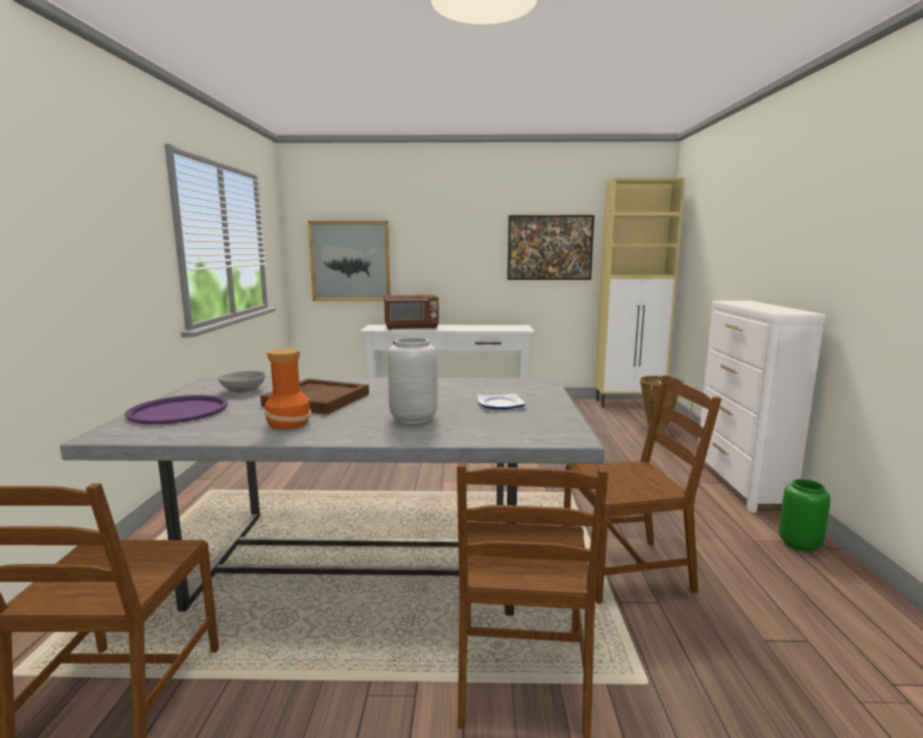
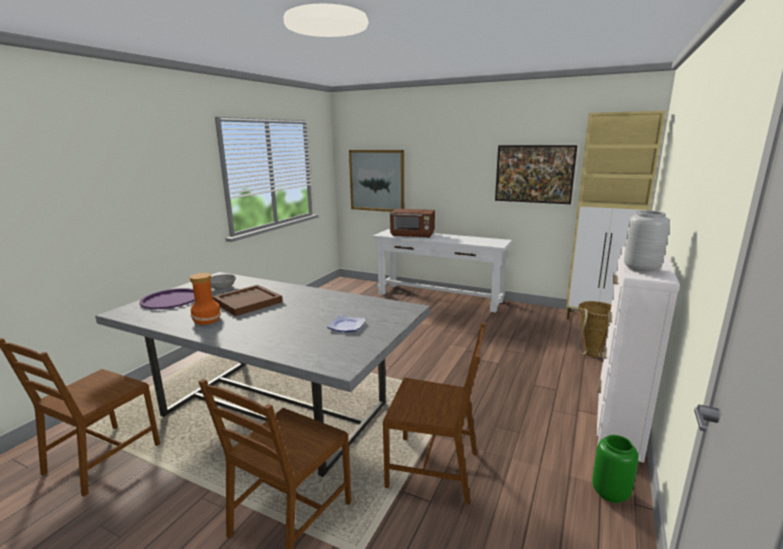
camera: 25 degrees right, 5 degrees up
(412, 419) = (275, 329): grey vase -> grey vase (640, 269)

